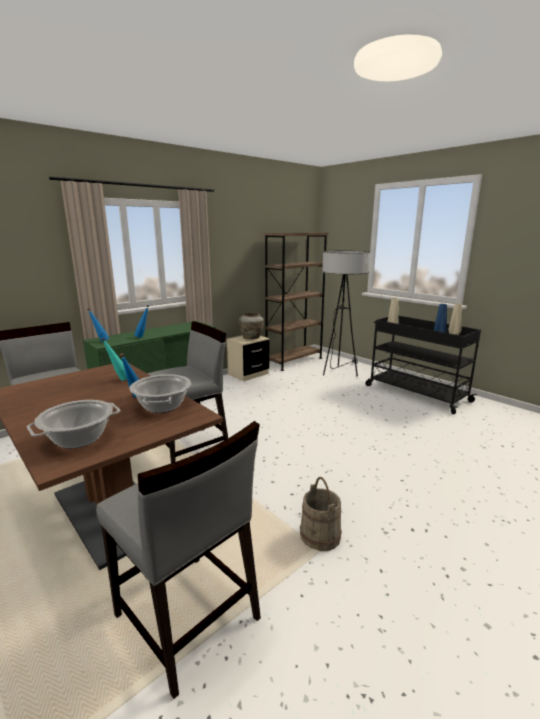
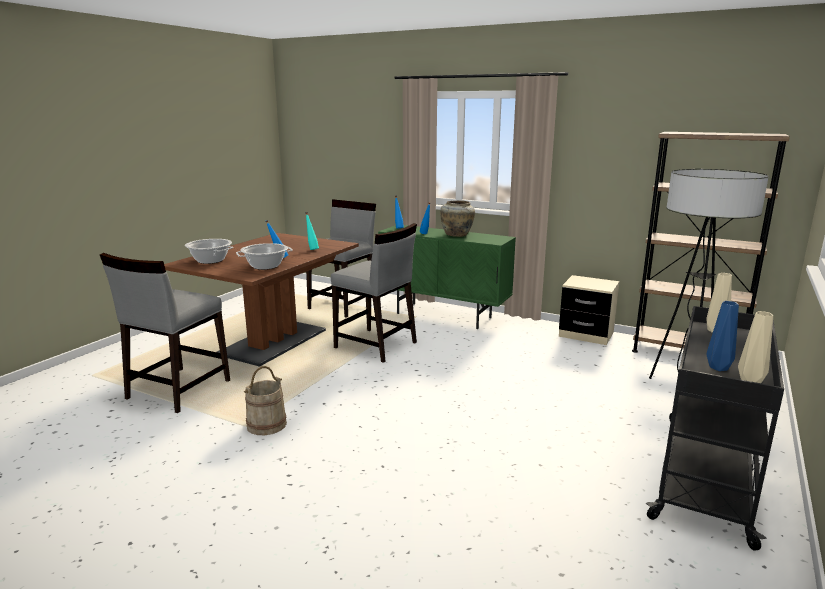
camera: 70 degrees right, 0 degrees up
(252, 337) = (596, 284): beige vase -> beige vase (457, 235)

